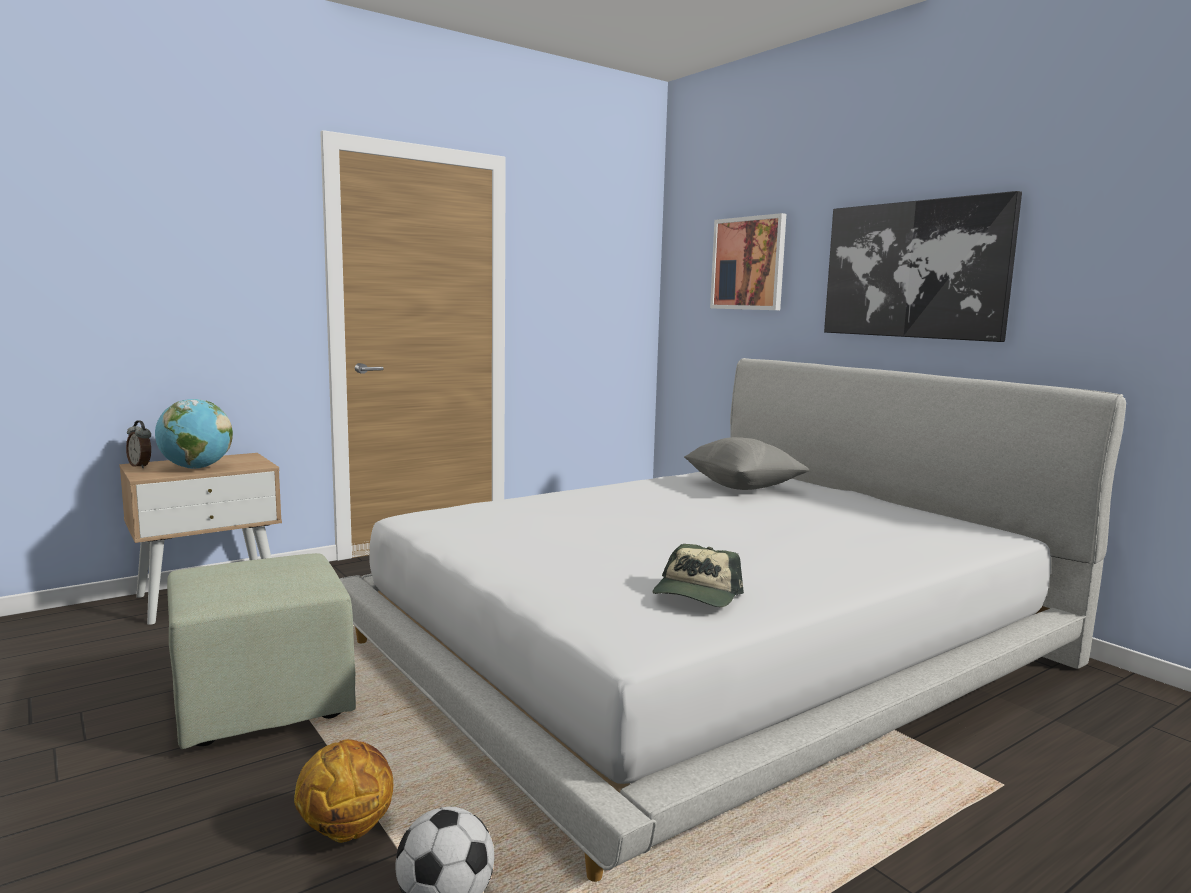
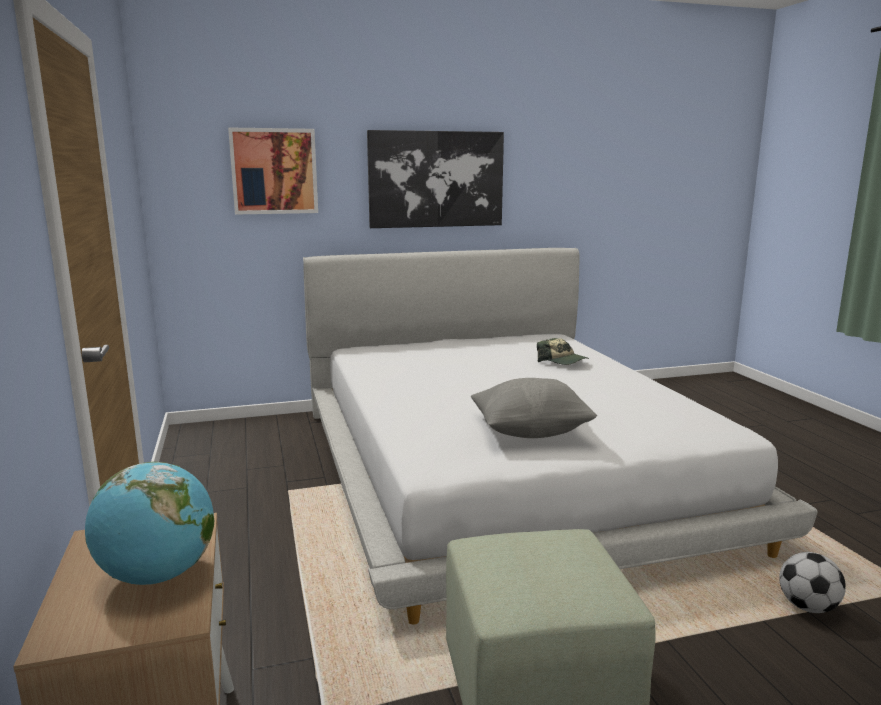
camera: 70 degrees left, 5 degrees up
(141, 466) = (74, 634): alarm clock -> none
(346, 829) = (742, 642): basketball -> none
(696, 595) = (663, 406): cap -> cap (562, 361)
(742, 487) = (414, 358): grey pillow -> grey pillow (531, 432)

